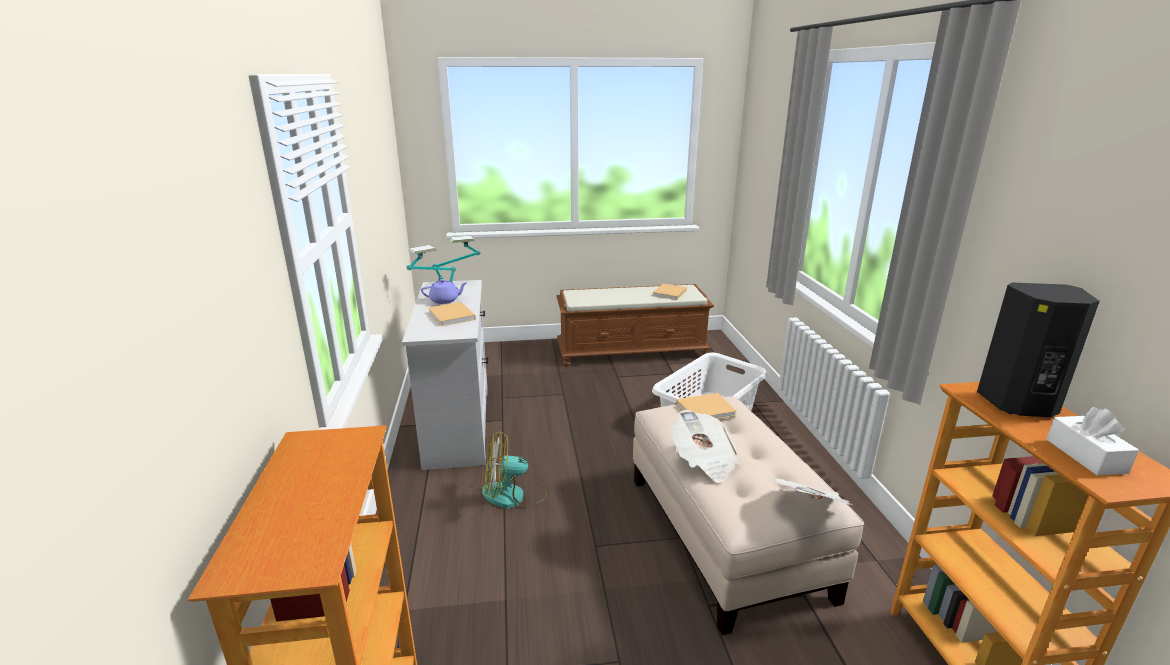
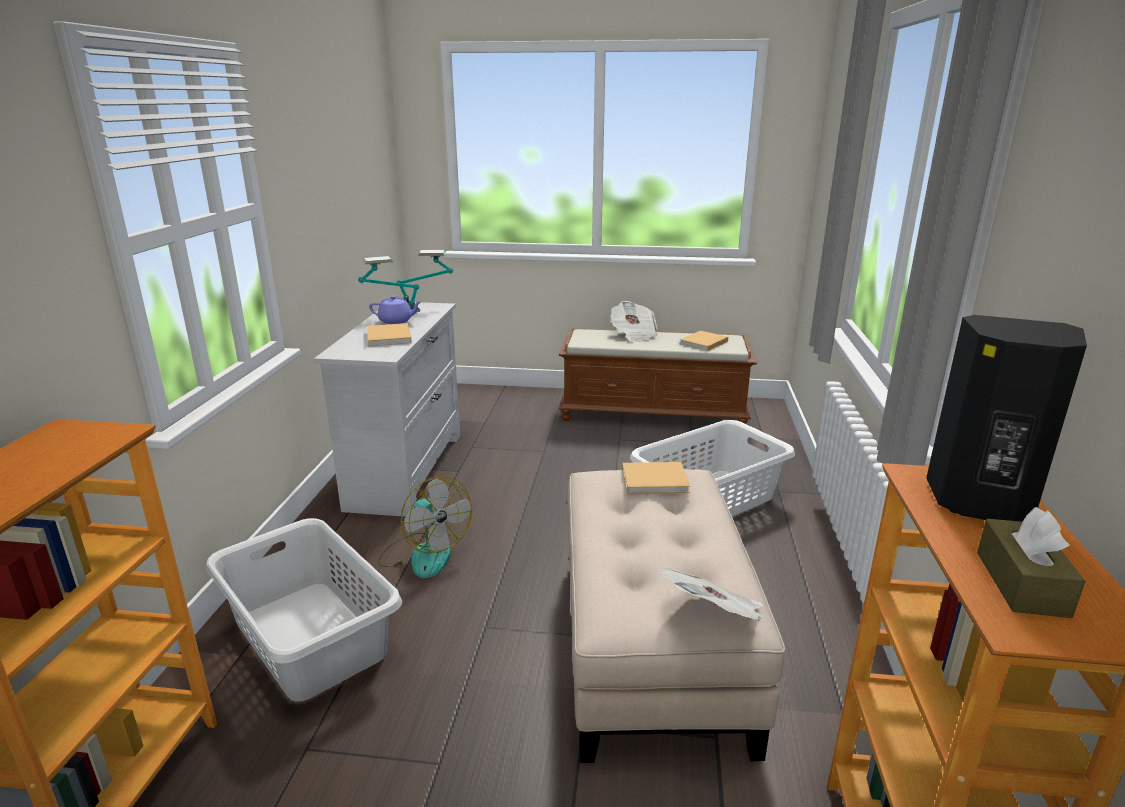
camera: 15 degrees right, 0 degrees up
(457, 581) = (311, 636): none -> grey laundry basket
(513, 495) = (424, 554): fan -> fan turned 135 degrees counterclockwise
(704, 461) = (610, 539): newspaper -> newspaper (633, 335)
(1085, 456) = (1021, 583): white tissue box -> brown tissue box

